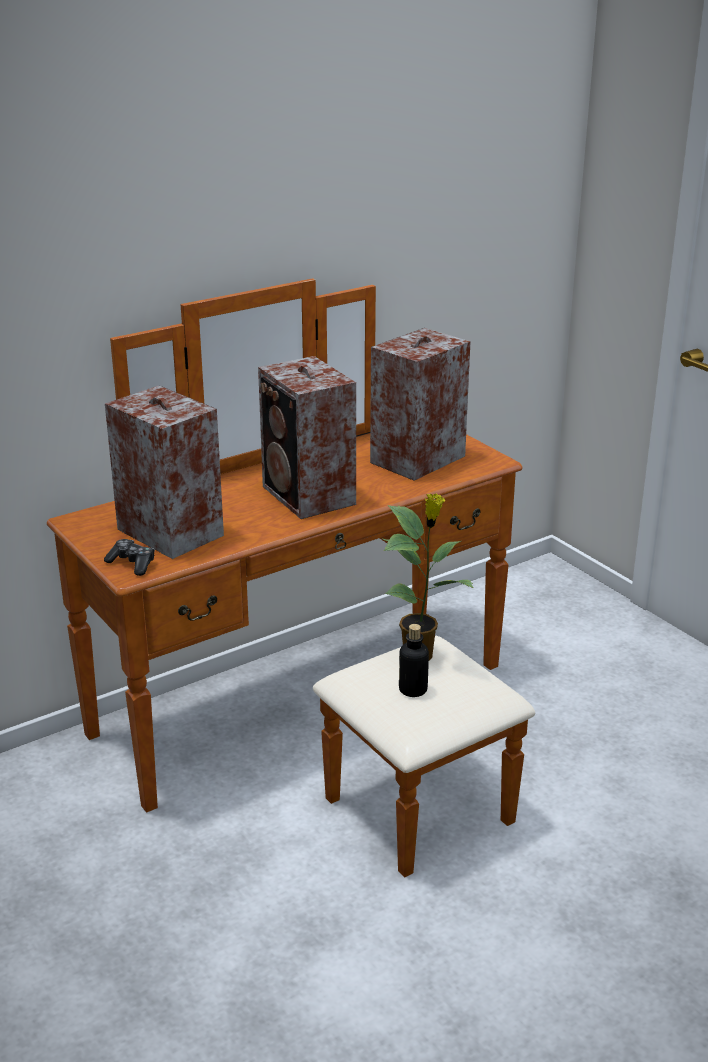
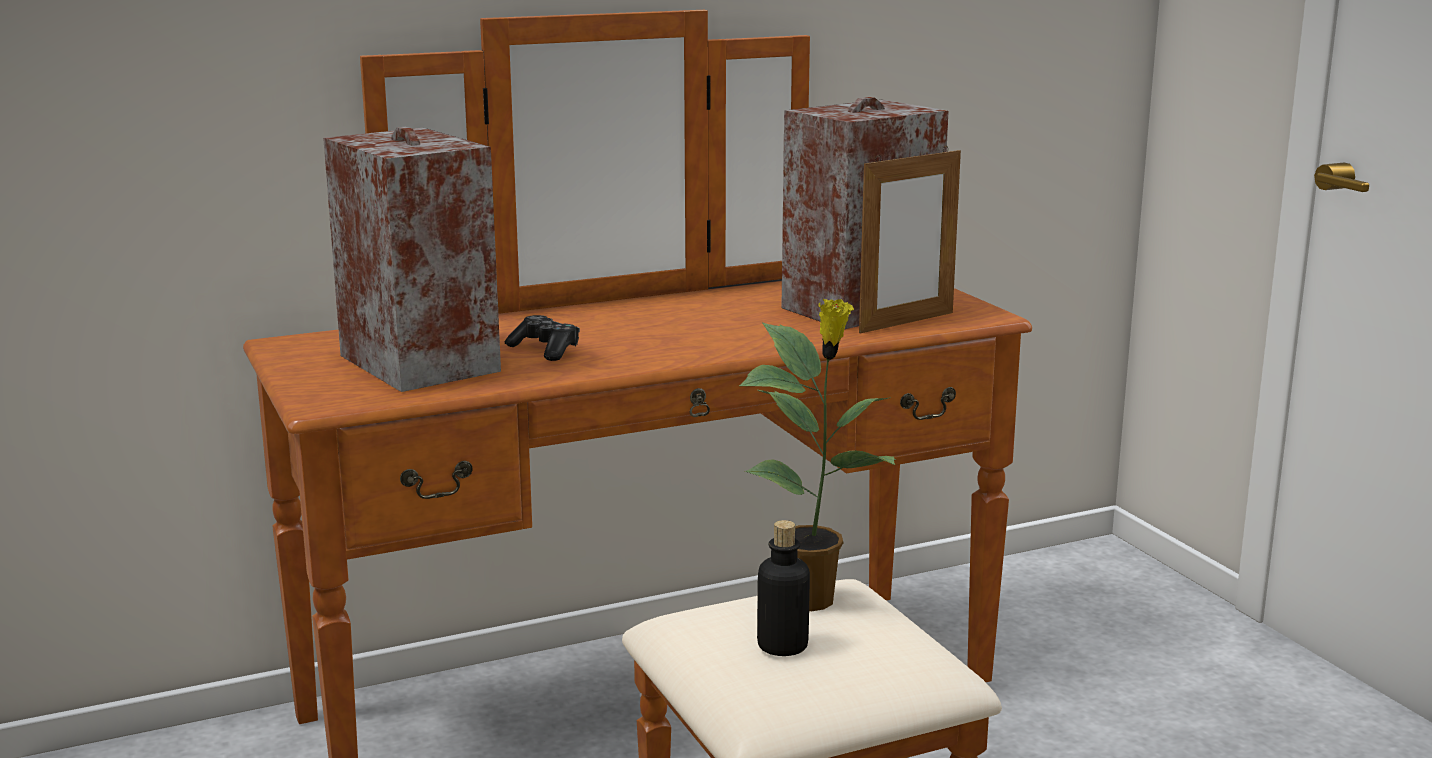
camera: 10 degrees right, 10 degrees down
(132, 564) = (334, 393): game controller -> game controller (545, 350)
(309, 497) = (663, 338): speaker -> none
(449, 471) = (906, 322): none -> picture frame

